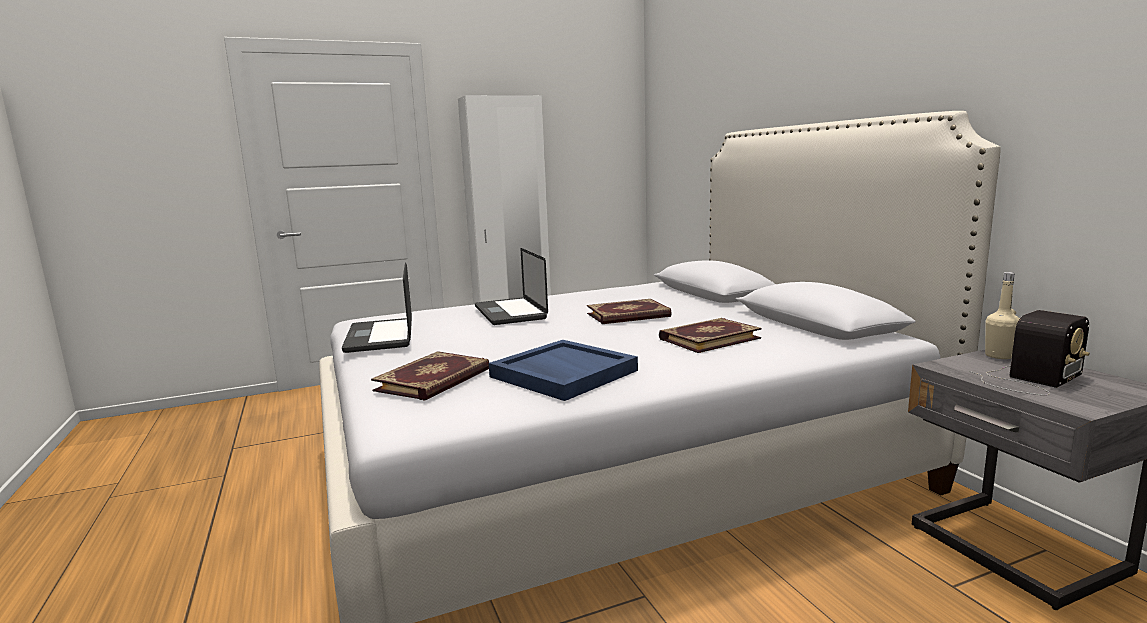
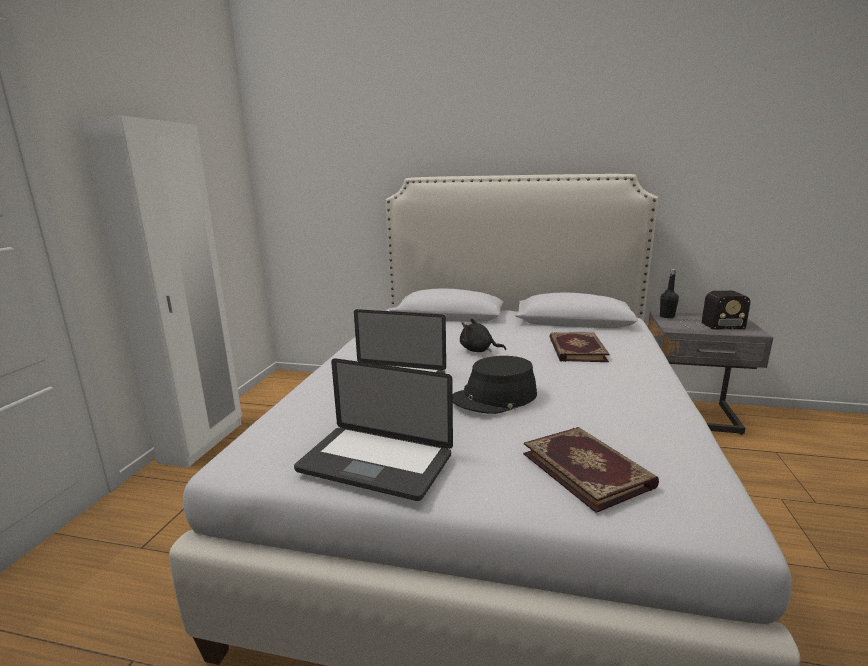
camera: 55 degrees left, 5 degrees up
(528, 338) = (495, 397): none -> black hat
(562, 374) = (618, 413): blue tray -> none
(628, 315) = (478, 350): book -> black plush toy
(999, 356) = (667, 316): beige bottle -> black bottle
(1029, 379) = (709, 325): radio -> radio turned 90 degrees clockwise

